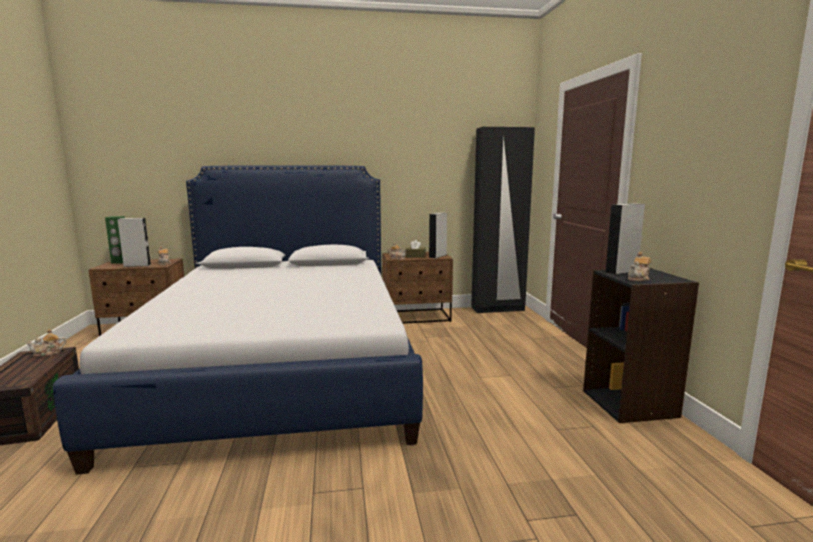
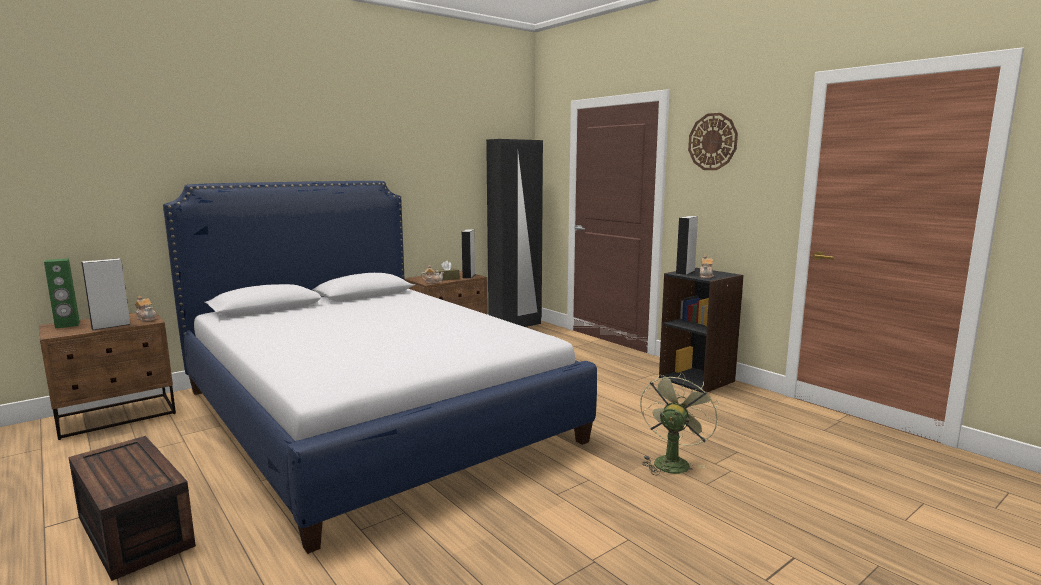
camera: 30 degrees left, 0 degrees up
(48, 353) = (122, 449): teapot -> none
(477, 498) = (672, 461): none -> green fan
(679, 110) = (712, 142): none -> wall clock

